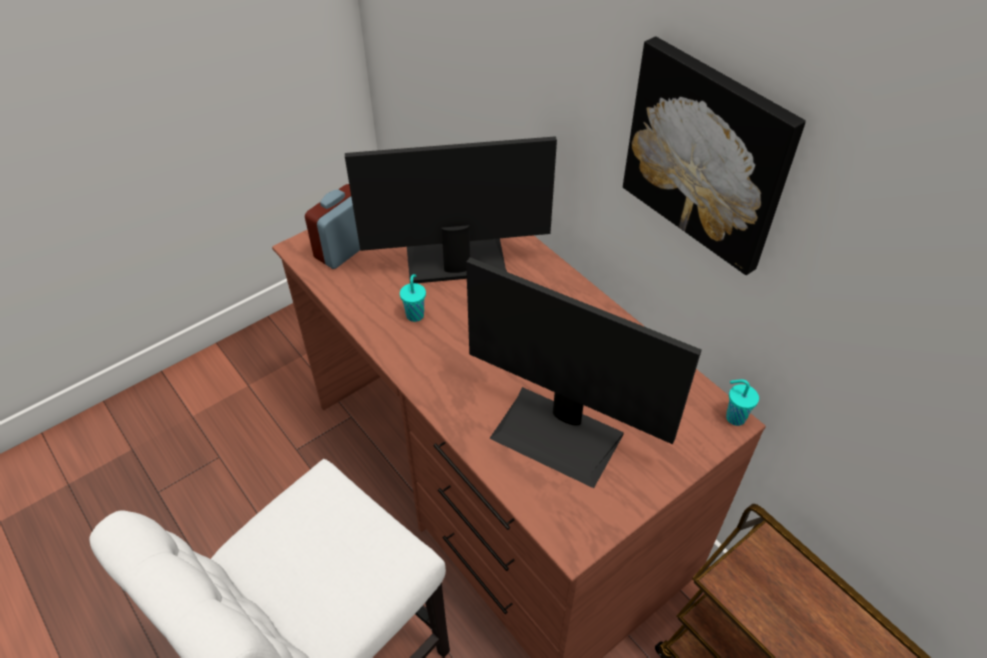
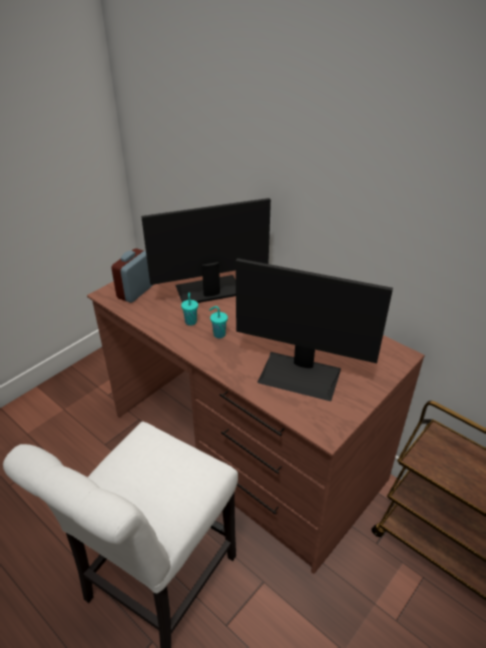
camera: 10 degrees left, 10 degrees down
(708, 154) = (370, 186): picture -> none
(734, 417) = (404, 352): turquoise cup -> turquoise cup (218, 334)

